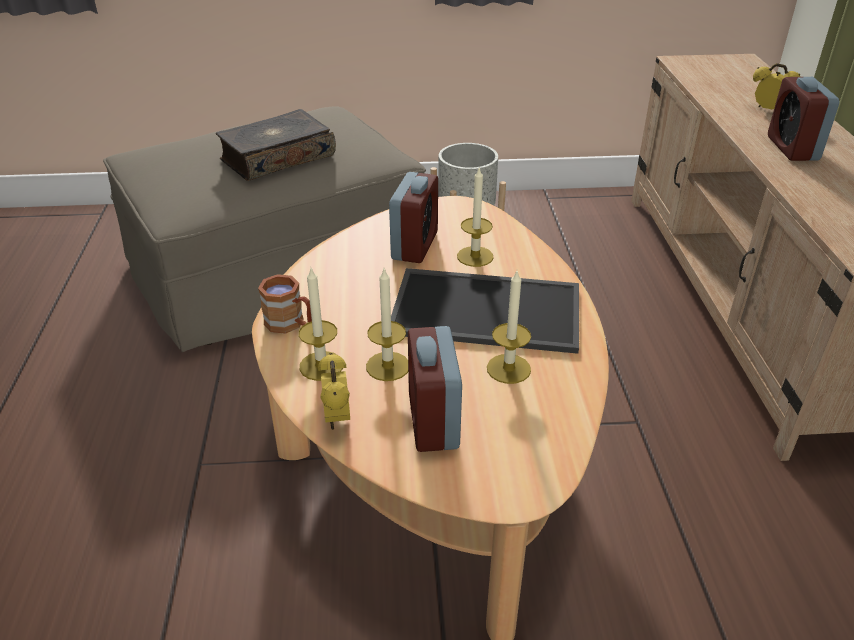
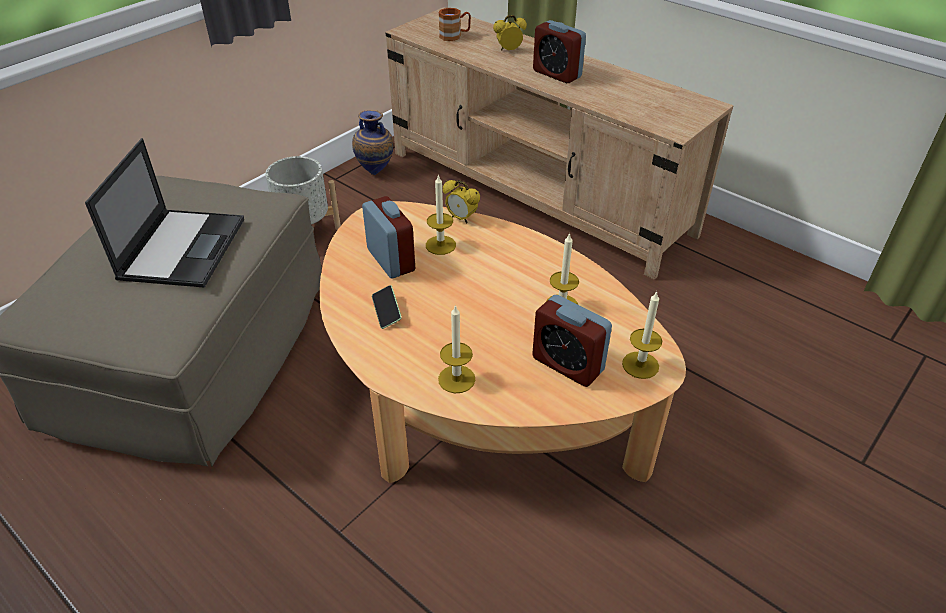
camera: 45 degrees left, 5 degrees up
(277, 157) = (183, 247): book -> laptop
(290, 324) = (393, 367): brown mug -> brown mug (455, 36)
(337, 418) = (516, 403): alarm clock -> alarm clock (461, 218)
(350, 281) = (386, 312): none -> phone
(388, 366) = (496, 351): candle -> candle (640, 365)
(488, 309) = (499, 276): tray -> none
(592, 208) = (376, 172): none -> vase

